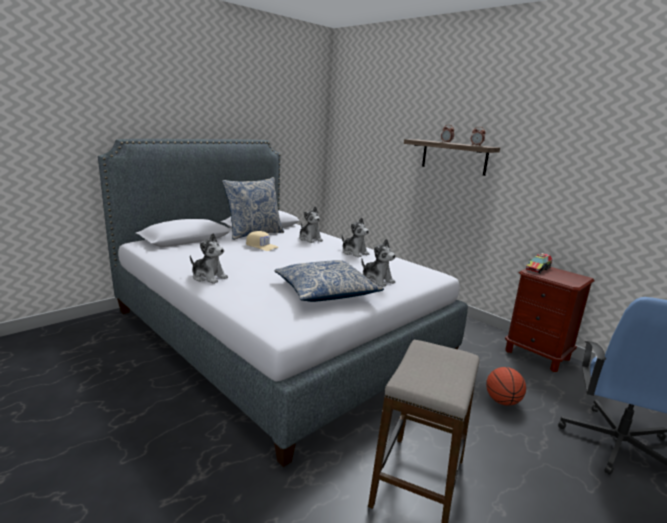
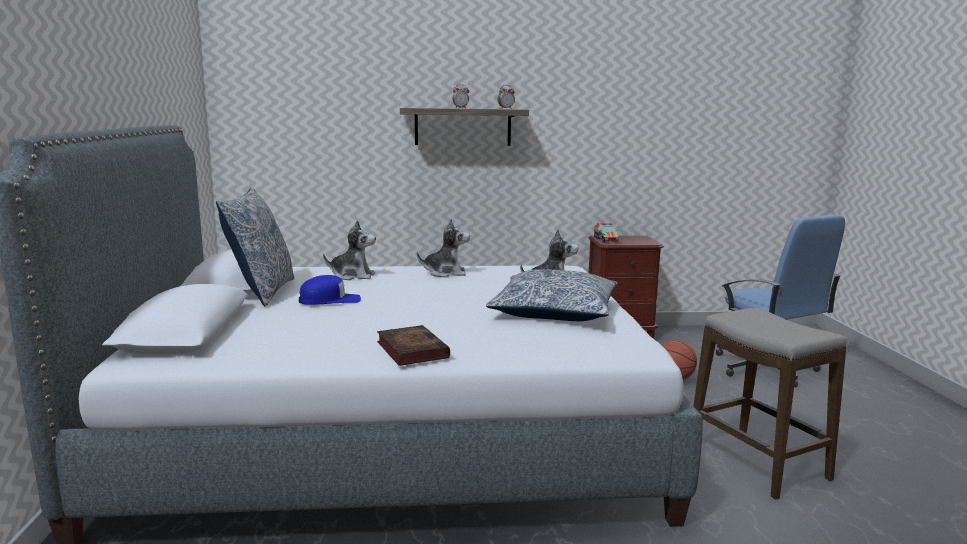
camera: 50 degrees left, 5 degrees down
(208, 277) = (410, 350): plush toy -> book
(261, 246) = (330, 300): beige cap -> blue cap

